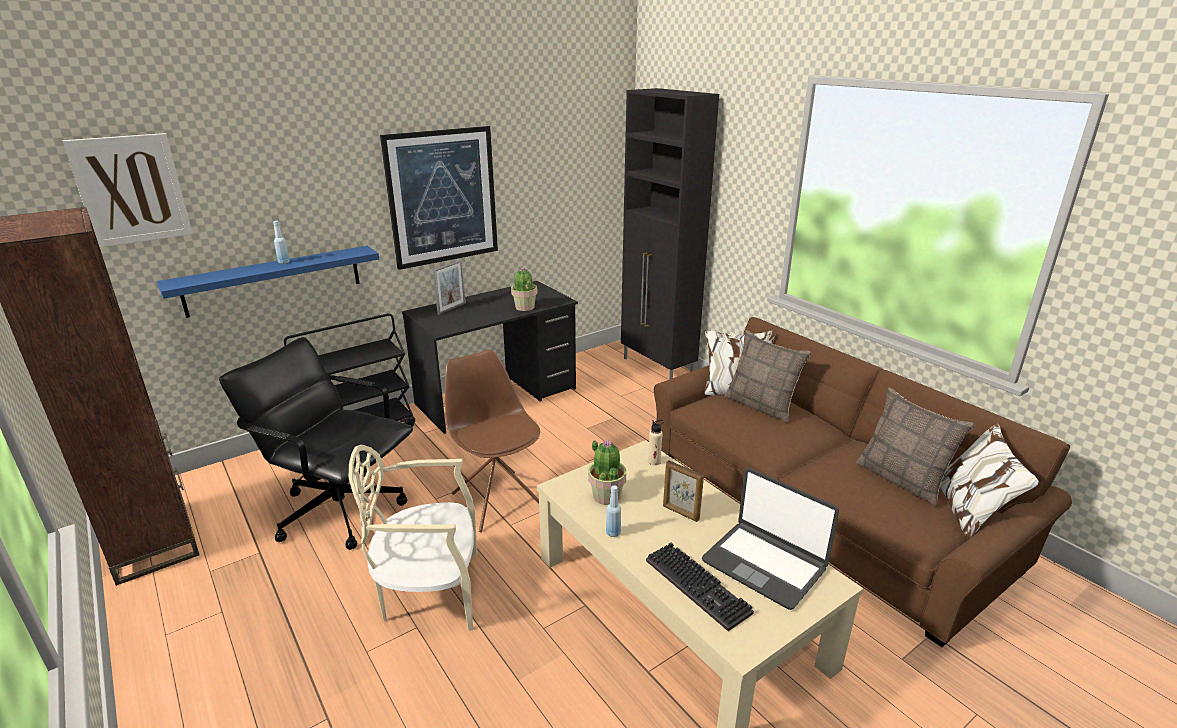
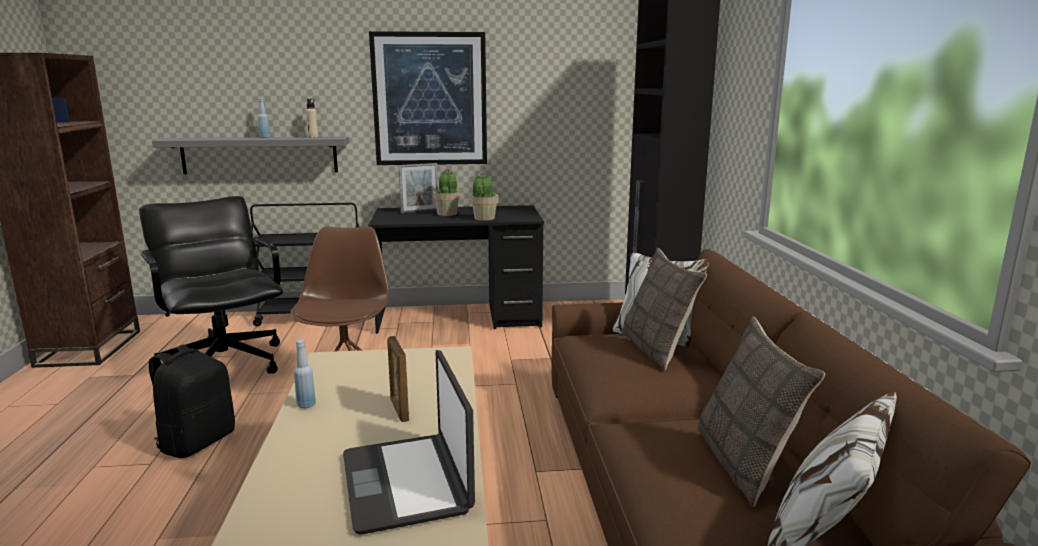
camera: 30 degrees right, 10 degrees down
(131, 190) = (154, 58): picture -> none
(274, 280) = (259, 155): blue shelf -> grey shelf
(430, 592) = (197, 442): beige chair -> black backpack
(606, 496) = (353, 376): potted plant -> potted plant (447, 213)
(654, 461) = (448, 363): beige bottle -> beige bottle (313, 137)
(700, 586) = (304, 475): keyboard -> none

